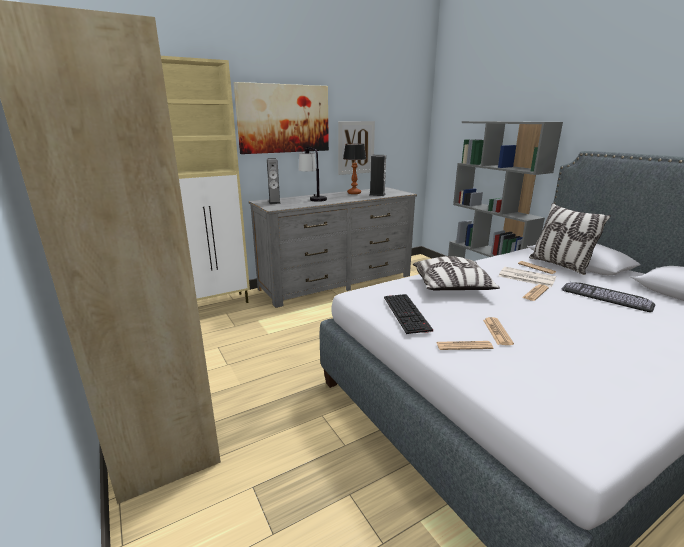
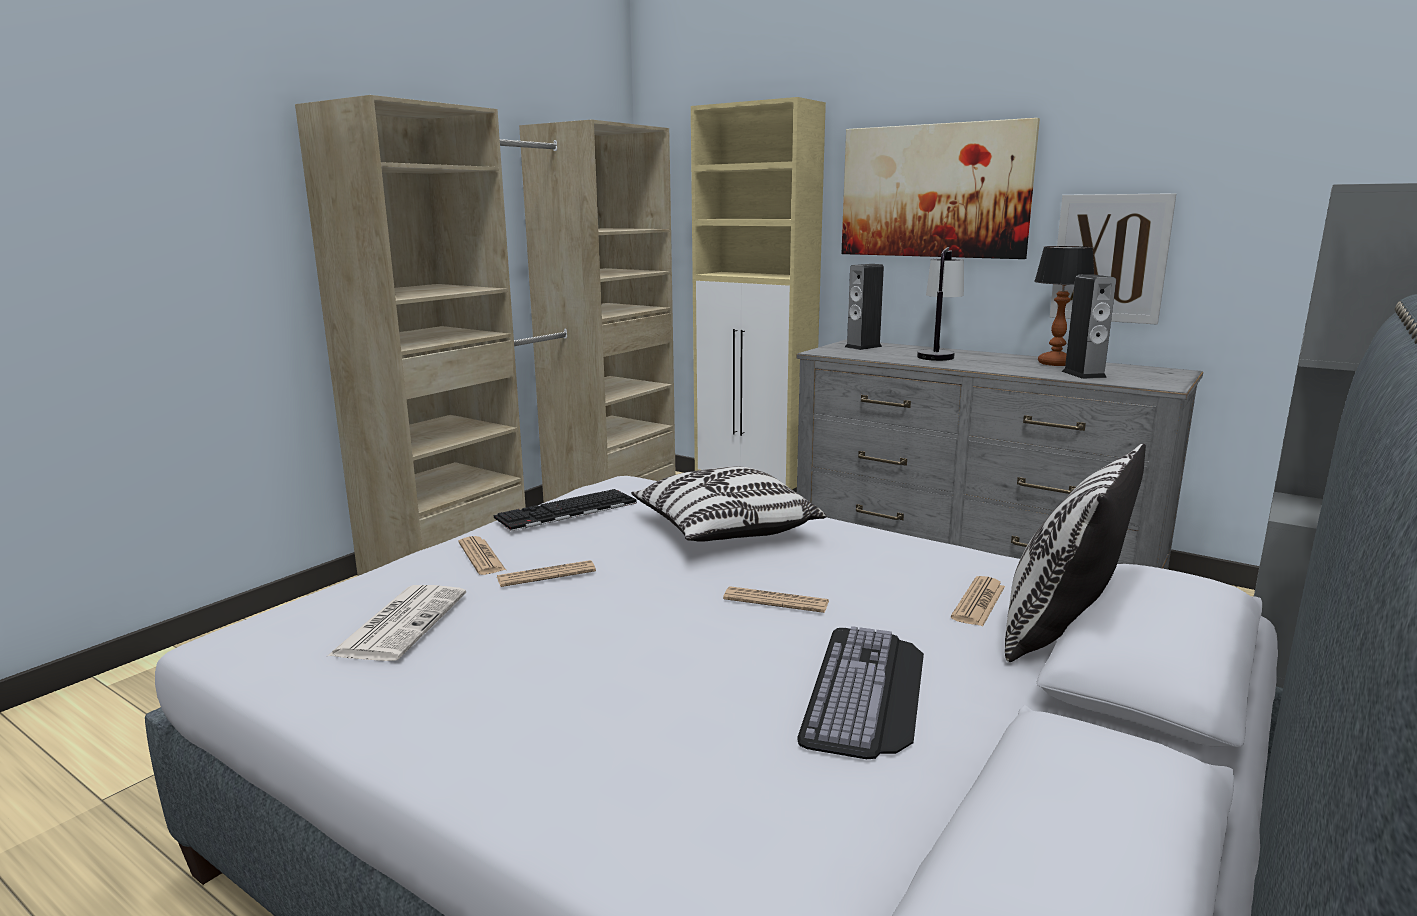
camera: 65 degrees right, 5 degrees down
(525, 277) = (878, 590): newspaper -> newspaper (401, 623)

